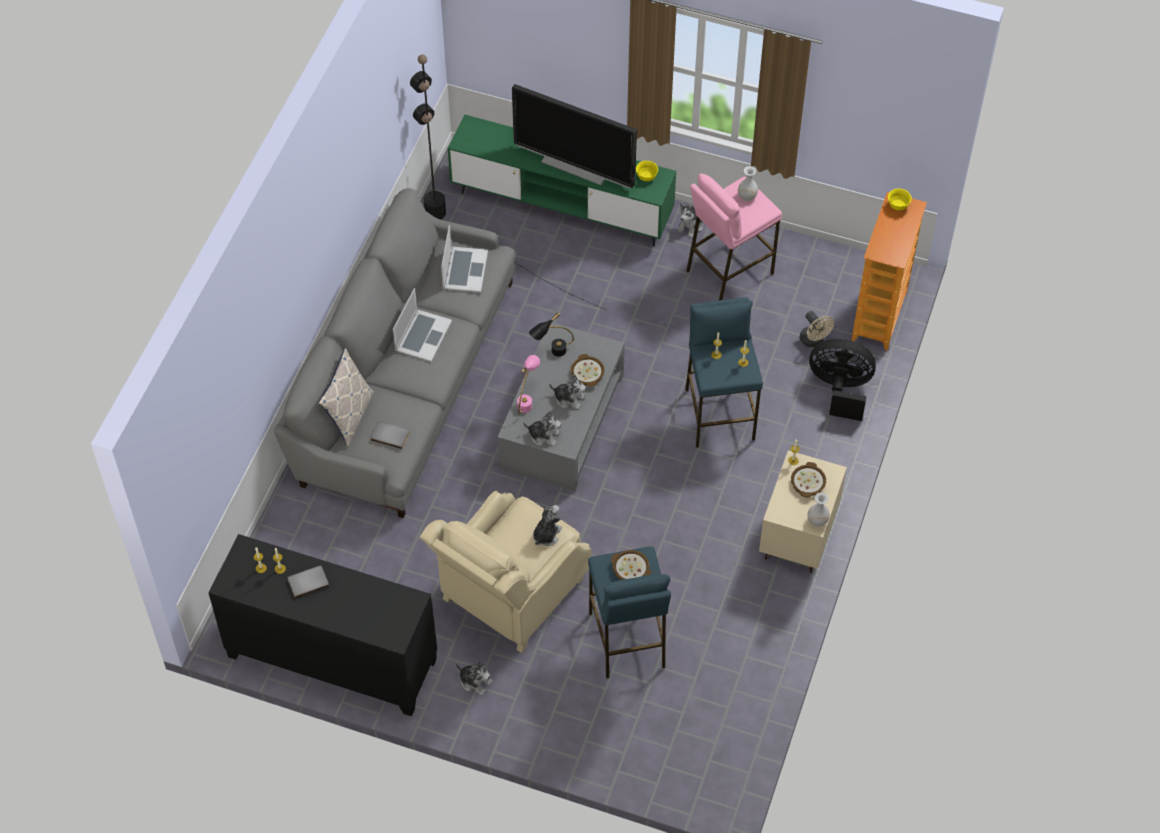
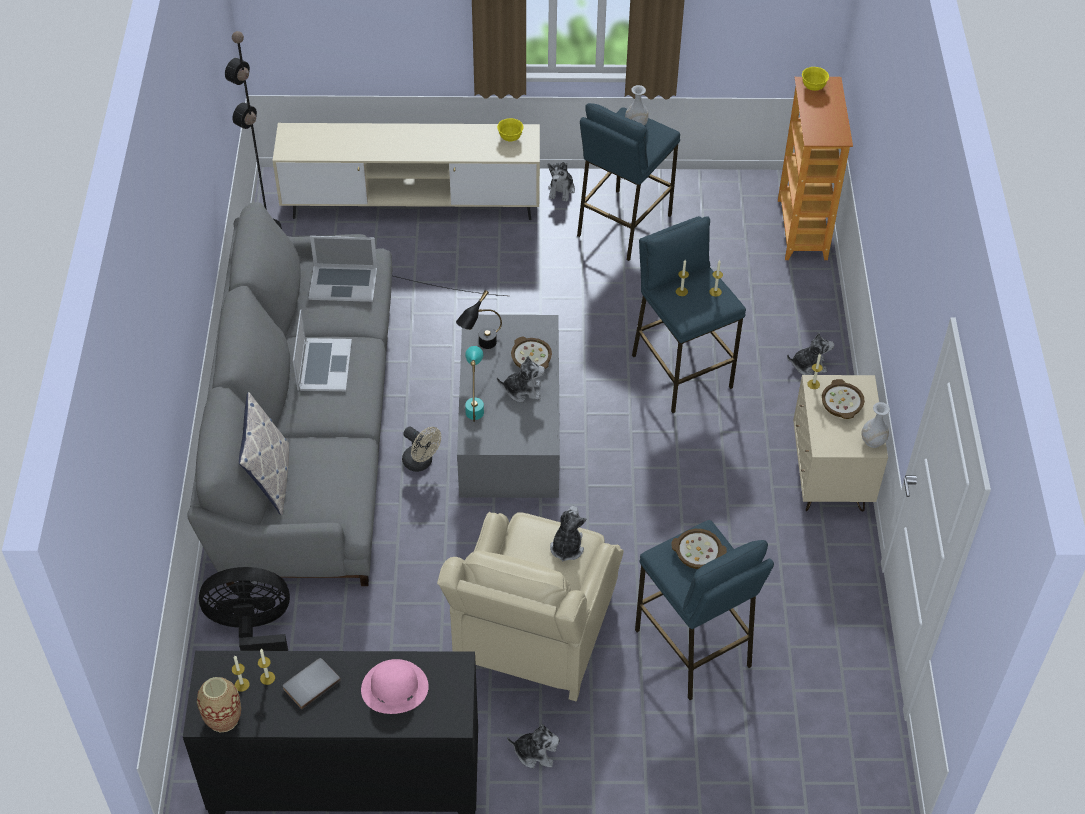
camera: 20 degrees left, 5 degrees down
(240, 588) = (223, 718): none -> vase
(364, 602) = (394, 688): none -> pink hat
(390, 435) = (330, 486): grey book -> none
(464, 269) = (343, 283): laptop -> laptop turned 105 degrees clockwise
(527, 400) = (475, 405): pink table lamp -> turquoise table lamp
(544, 435) = (511, 438): plush toy -> plush toy (808, 365)
(561, 207) = (411, 205): green tv stand -> beige tv stand
(575, 166) = (426, 145): television -> none
(728, 272) = (622, 225): pink stool -> blue stool
(814, 341) = (746, 270): beige fan -> beige fan (421, 463)
(840, 389) = (798, 312): black fan -> black fan (253, 631)

